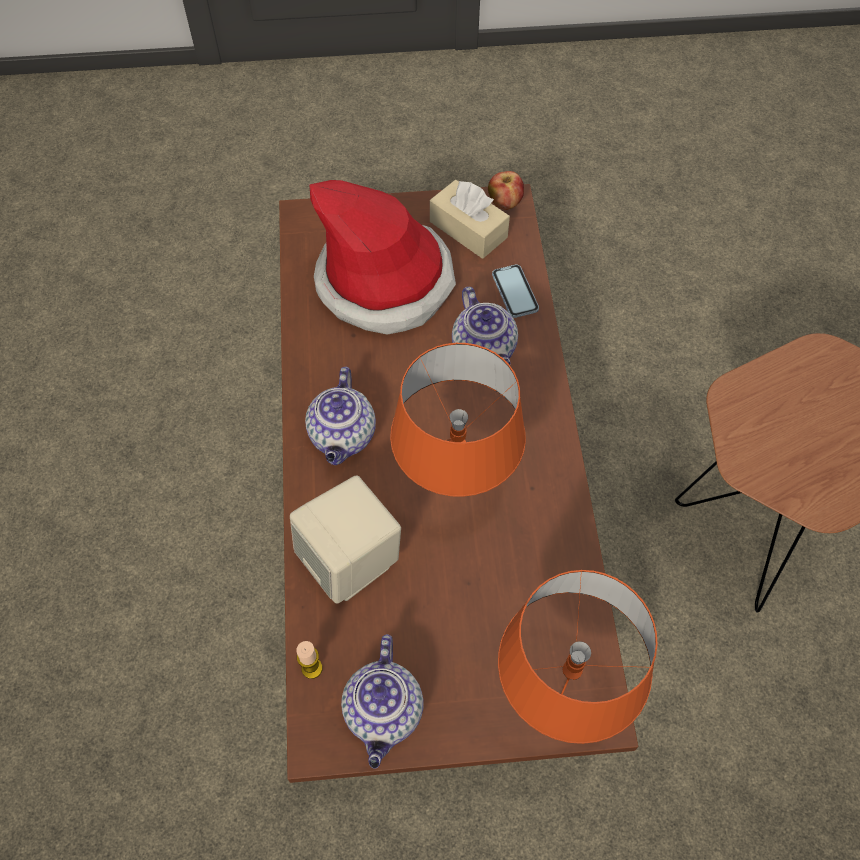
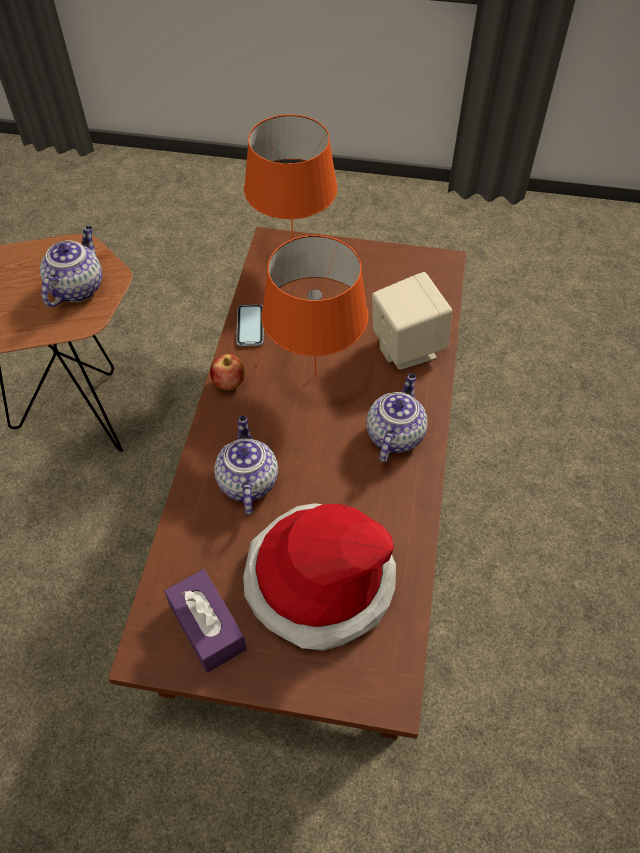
camera: 165 degrees left, 5 degrees down
(312, 668) = (444, 296): candle -> none
(384, 713) = (401, 266): teapot -> teapot (77, 287)
(468, 229) = (207, 627): beige tissue box -> purple tissue box
(504, 203) = (150, 655): apple -> apple (229, 384)
(515, 292) = (192, 535): phone -> phone (250, 326)

